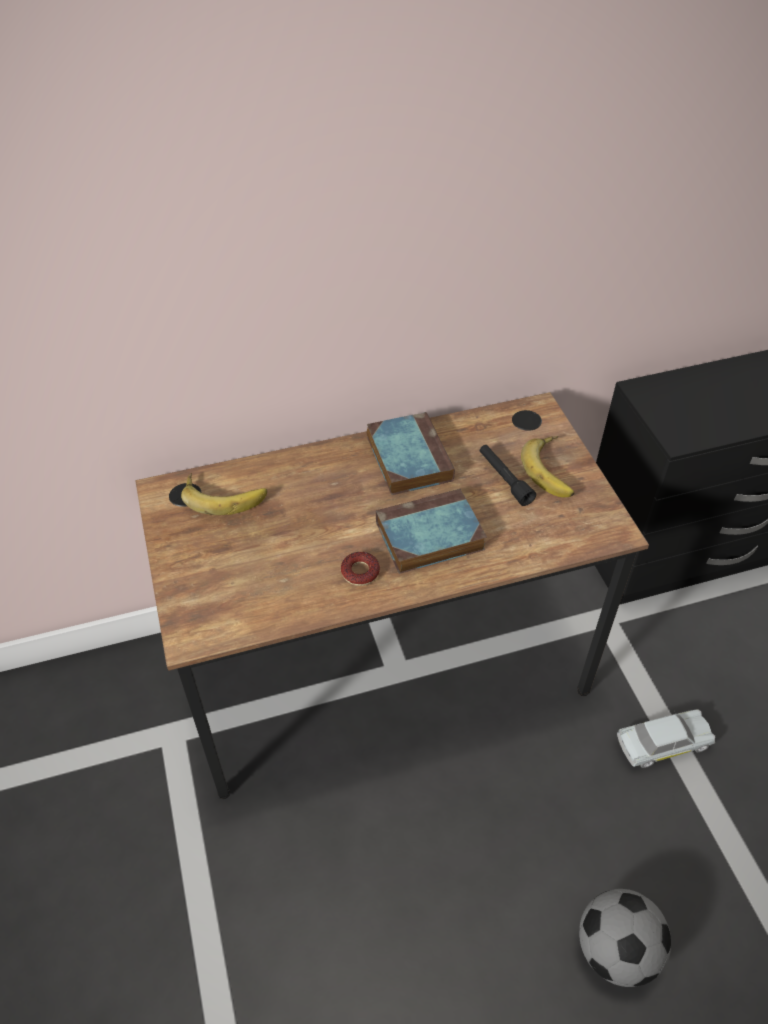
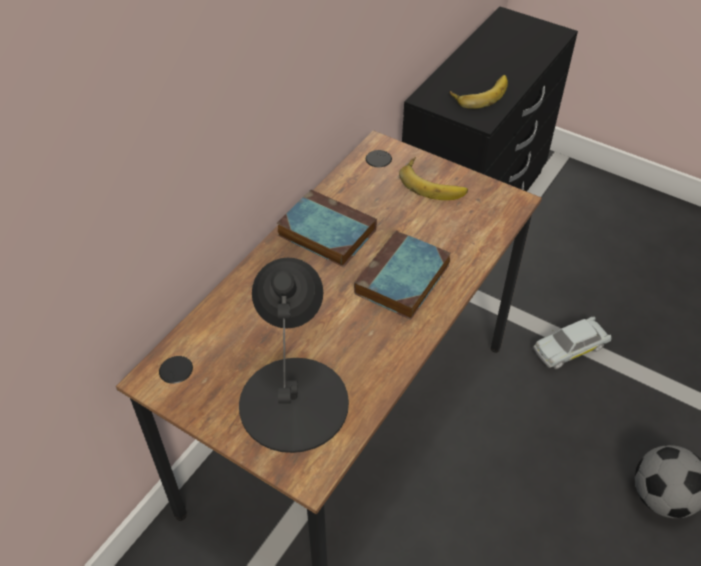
camera: 40 degrees left, 0 degrees up
(224, 495) = (212, 348): banana -> banana (480, 93)
(238, 576) = (295, 402): none -> black table lamp
(360, 572) = (382, 337): donut -> none
(504, 479) = (409, 208): black flashlight -> none
(663, 743) = (570, 348): white toy car -> white toy car turned 150 degrees counterclockwise

